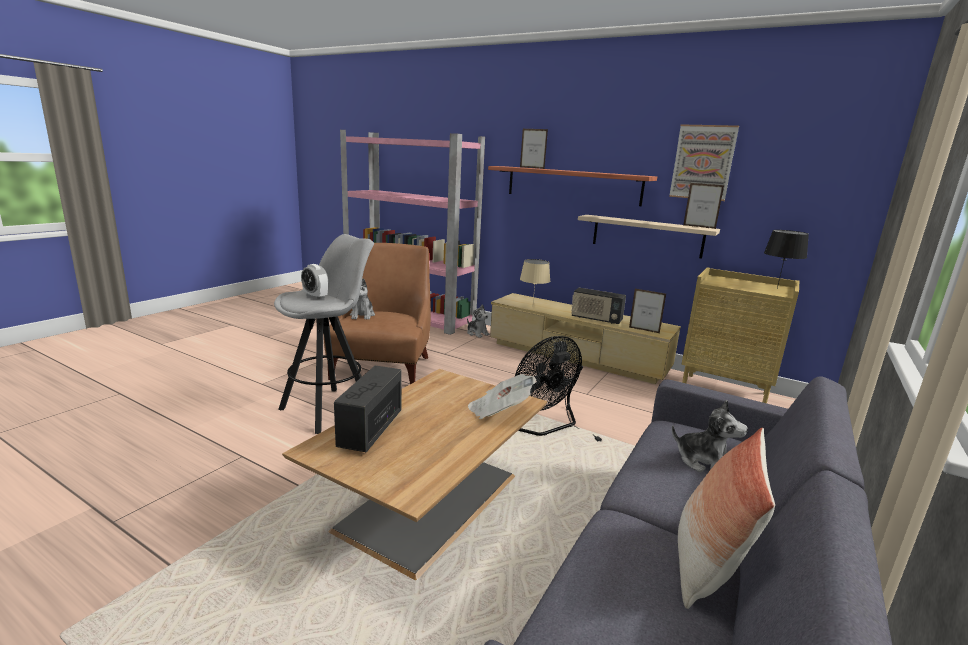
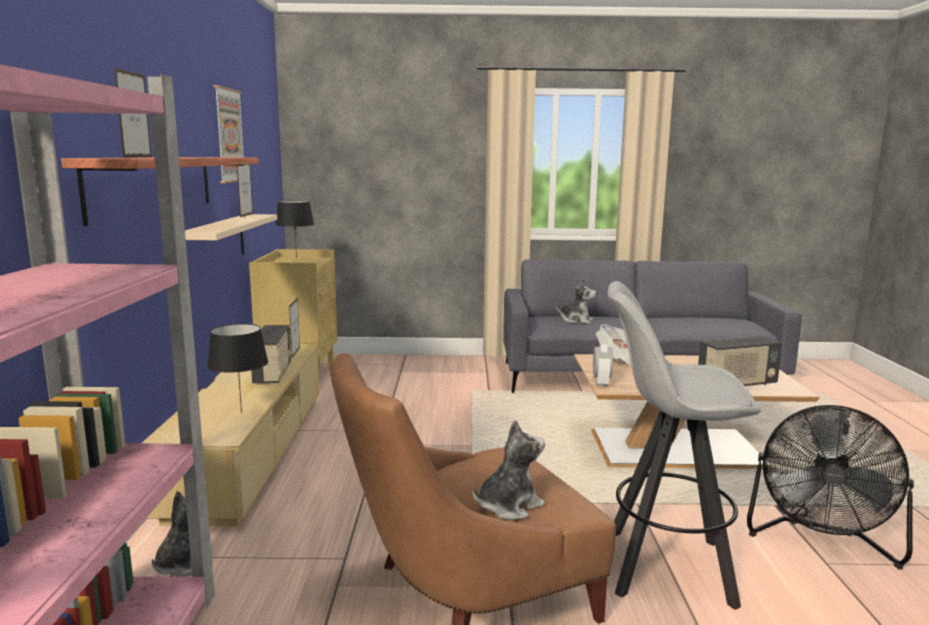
camera: 120 degrees left, 5 degrees down
(315, 296) = (692, 387): alarm clock -> alarm clock (601, 383)
(532, 306) = (240, 413): beige table lamp -> black table lamp
(552, 424) = (482, 433): black fan -> black fan (816, 536)
(704, 462) = (576, 320): plush toy -> plush toy turned 105 degrees clockwise
(707, 565) = (660, 319): pillow -> none

